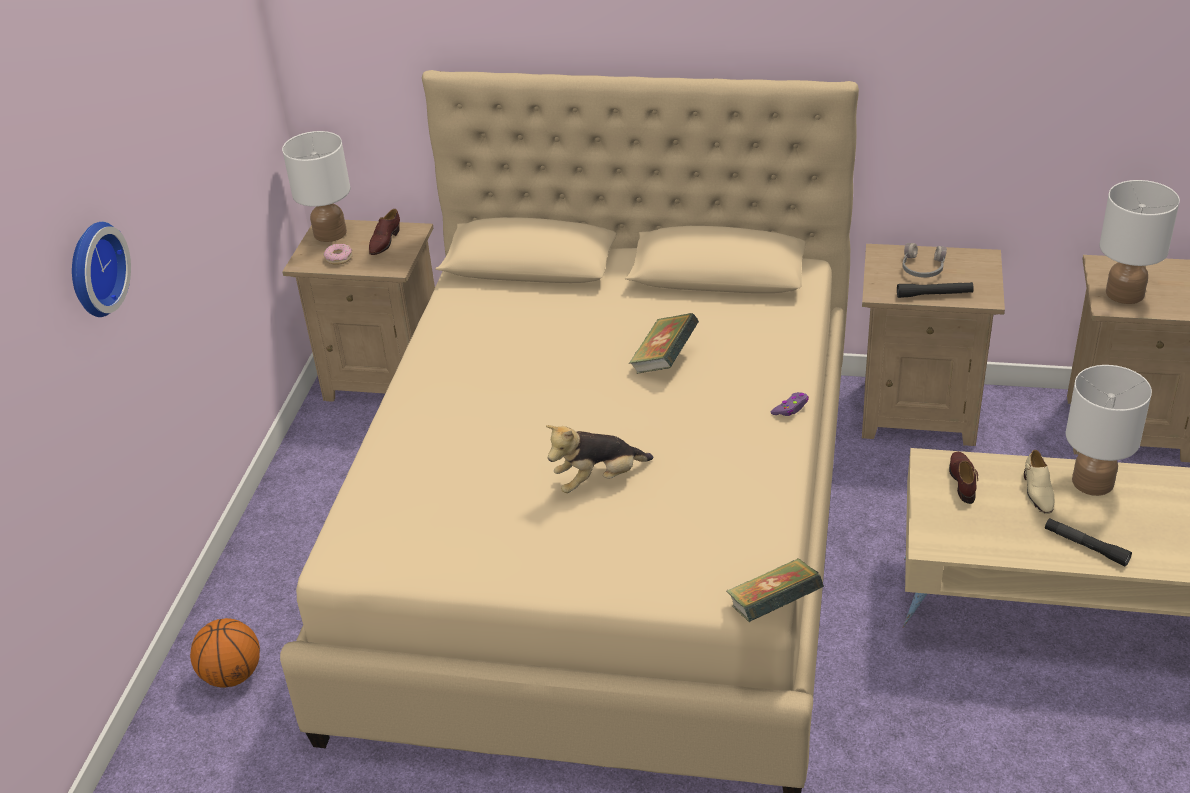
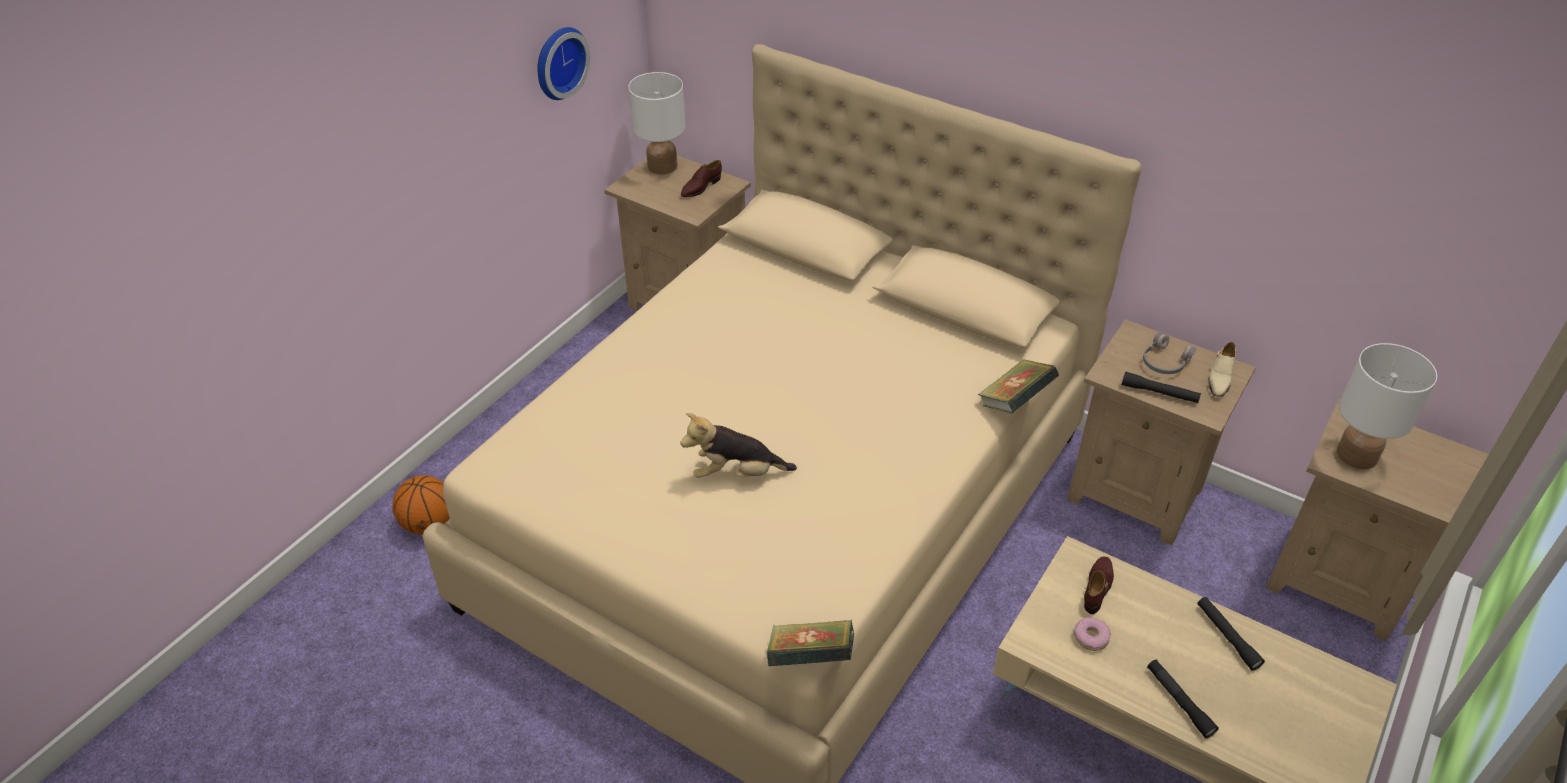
camera: 20 degrees right, 5 degrees up
(92, 269) = (362, 156): wall clock -> wall clock (558, 62)
(339, 258) = (655, 191): donut -> donut (1091, 637)
(664, 361) = (864, 378): book -> book (1015, 402)
(791, 408) = (948, 464): purple game controller -> none
(1037, 492) = (1164, 626): beige shoe -> beige shoe (1219, 378)
(1093, 482) = (1227, 636): white table lamp -> black flashlight

